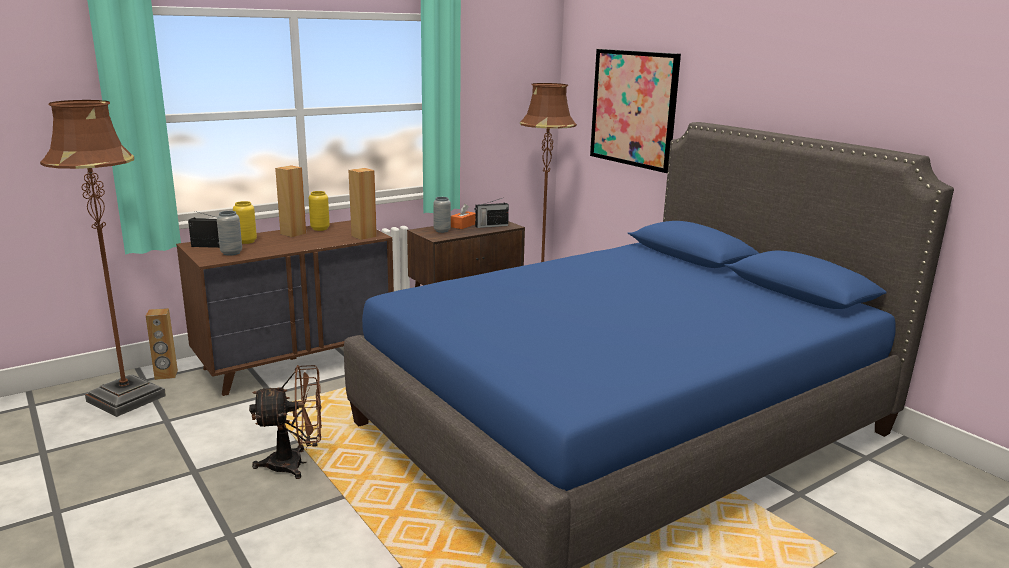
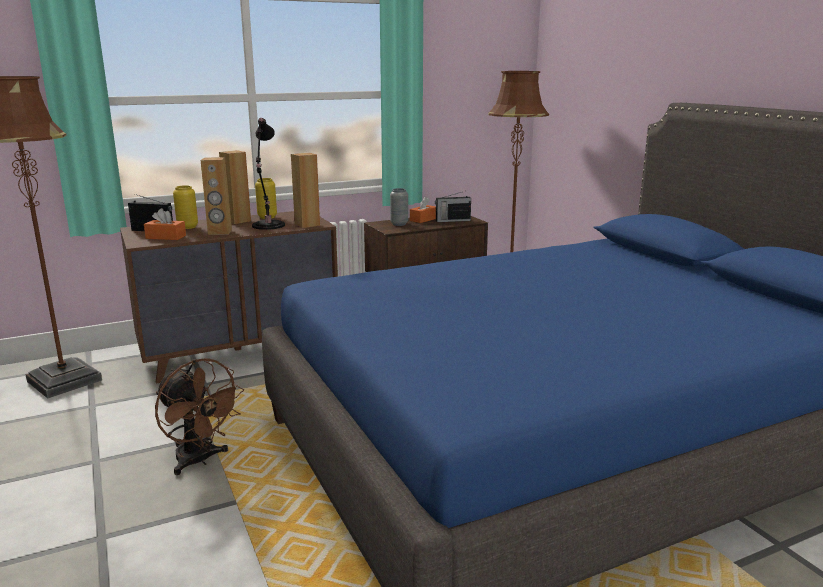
camera: 10 degrees right, 0 degrees up
(166, 375) = (111, 359): brown speaker -> brown speaker (220, 232)
(231, 253) = (166, 237): grey vase -> orange tissue box
(295, 464) = (199, 460): brown fan -> brown fan turned 45 degrees clockwise
(326, 239) = (267, 226): none -> black table lamp
(633, 108) = (610, 94): picture -> none

